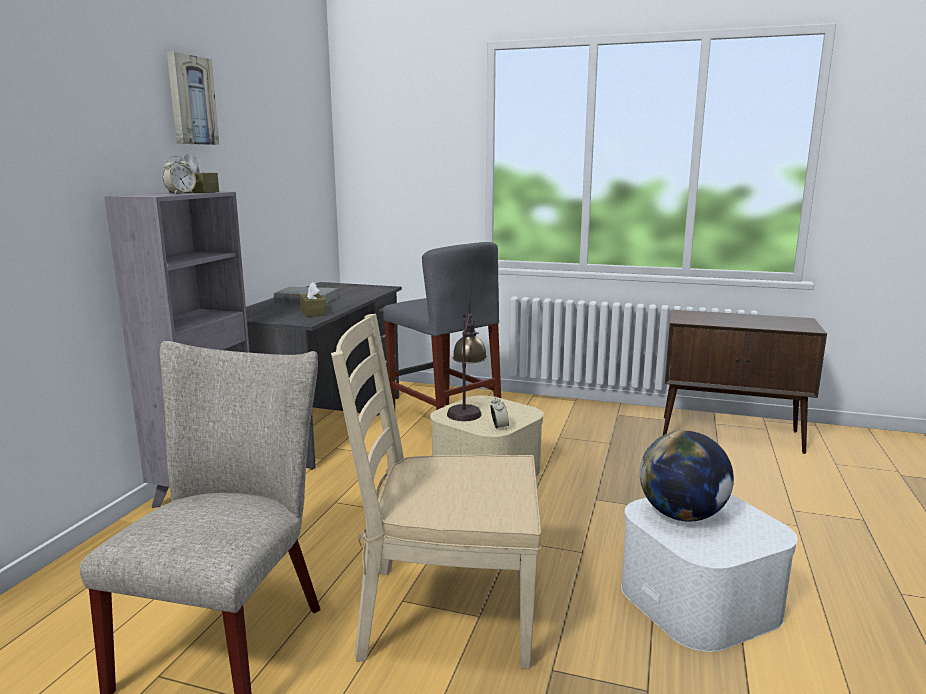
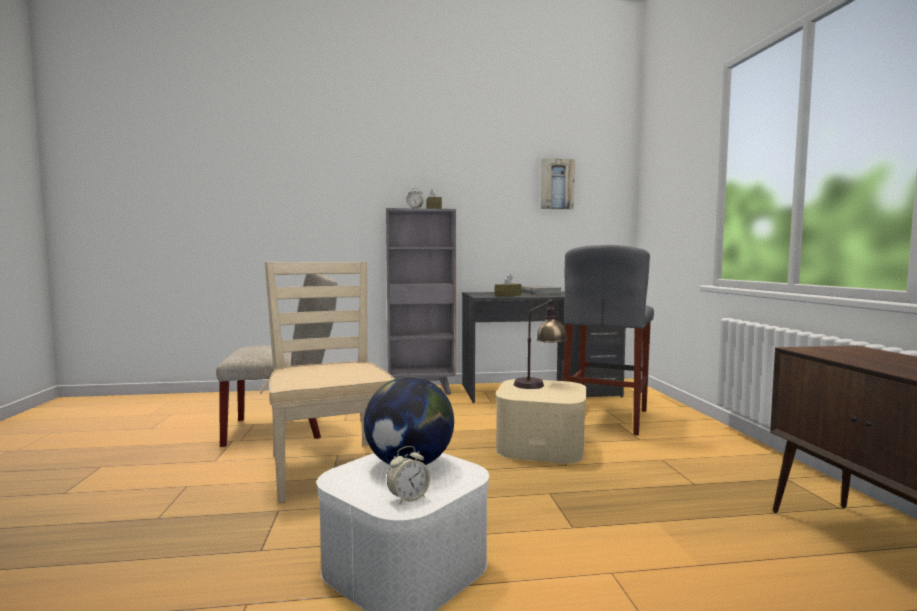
camera: 65 degrees right, 10 degrees down
(190, 100) = (469, 160): picture -> picture (556, 184)
(499, 427) = (519, 395): alarm clock -> alarm clock (408, 498)

